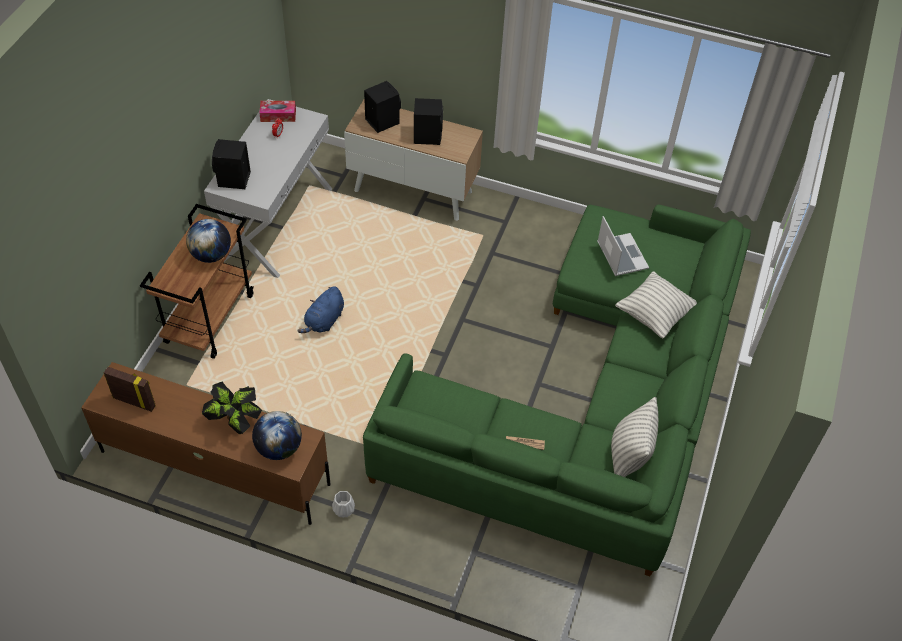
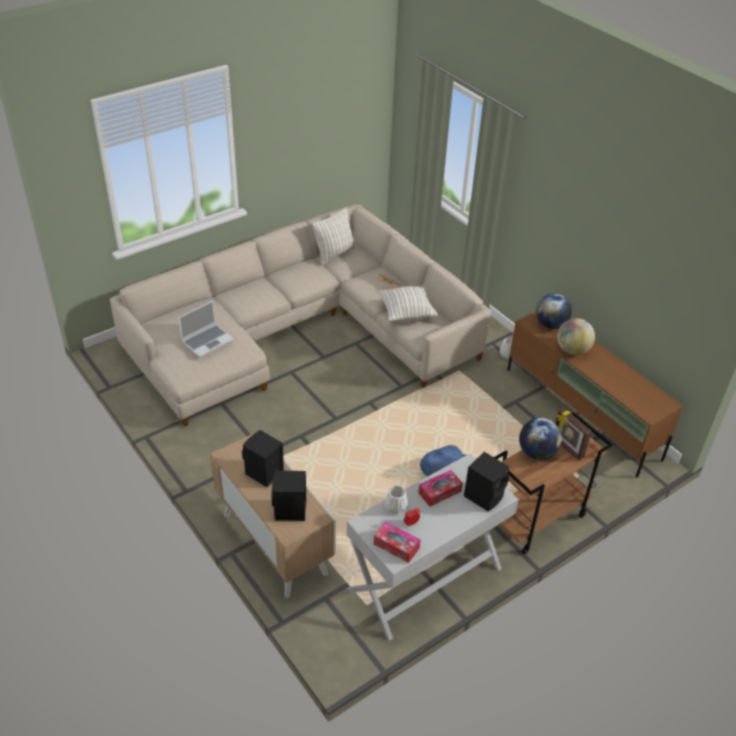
camera: 145 degrees left, 10 degrees down
(134, 401) = (640, 392): picture frame -> picture frame (567, 448)
(235, 421) = (572, 350): potted plant -> globe
(271, 166) = (439, 492): none -> tissue box
(298, 140) = (396, 506): none -> white vase
(593, 401) = (299, 332): green sofa -> beige sofa
(621, 255) = (207, 341): laptop -> laptop turned 150 degrees counterclockwise
(654, 315) = (231, 303): pillow -> pillow (406, 314)

